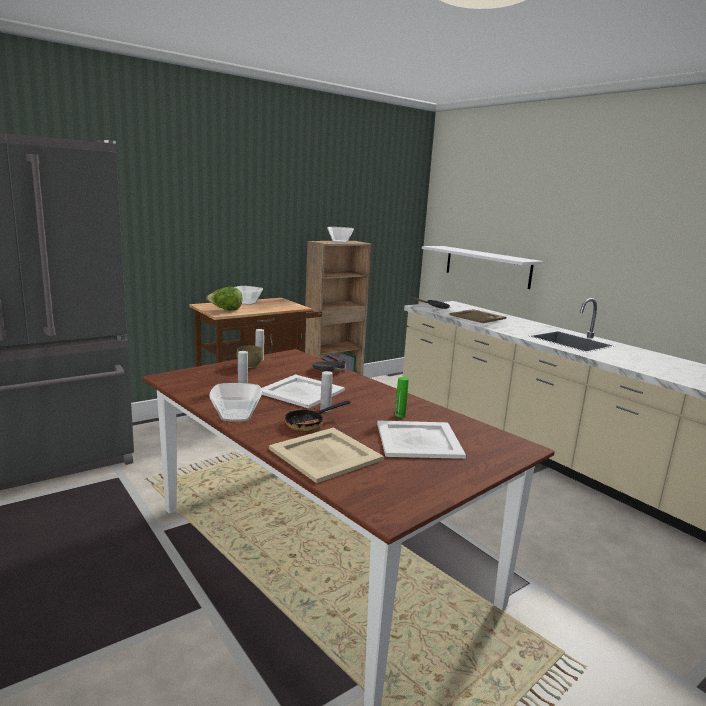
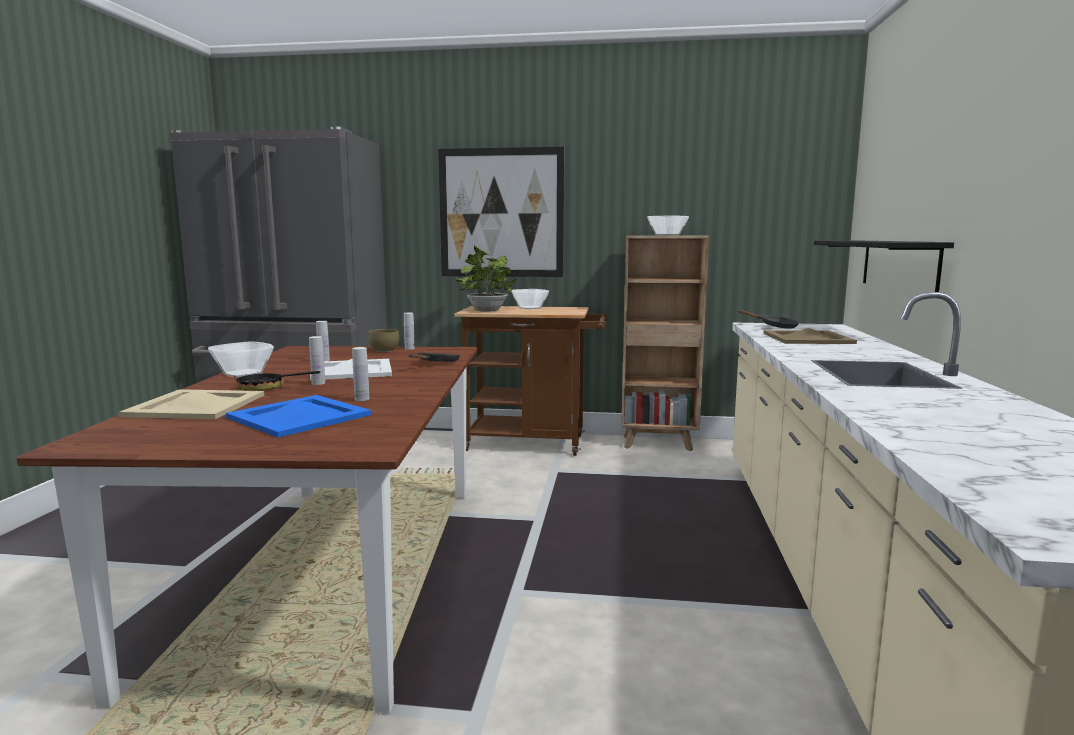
camera: 45 degrees right, 5 degrees down
(211, 221) = (501, 213): none -> picture
(226, 310) = (485, 310): lettuce -> potted plant
(400, 415) = (362, 399): green bottle -> white bottle
(419, 440) = (299, 416): white tray -> blue tray
(487, 266) = (898, 265): white shelf -> black shelf

